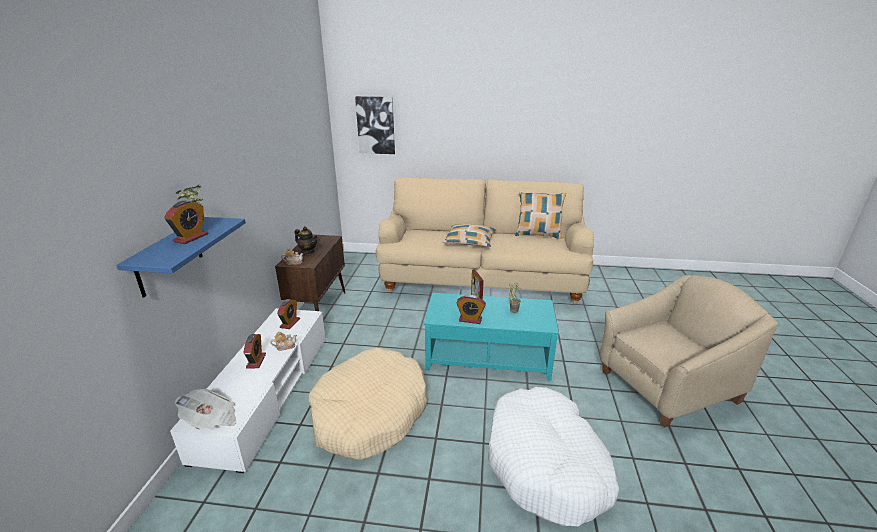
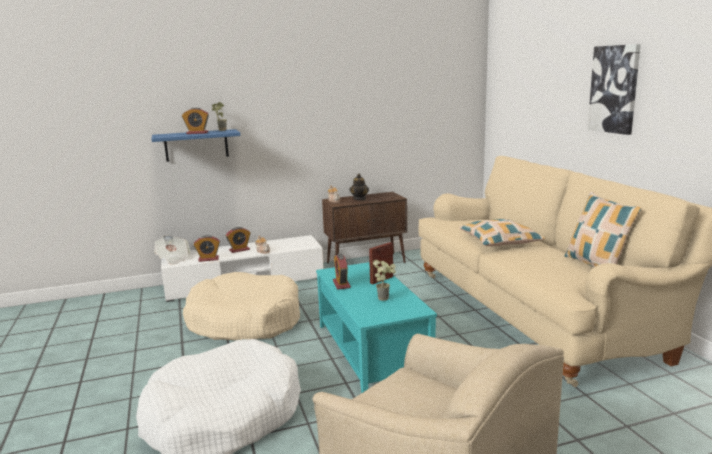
camera: 65 degrees right, 10 degrees down
(290, 323) = (294, 244): alarm clock -> alarm clock (208, 259)
(376, 125) = (514, 95): picture -> picture (614, 89)

